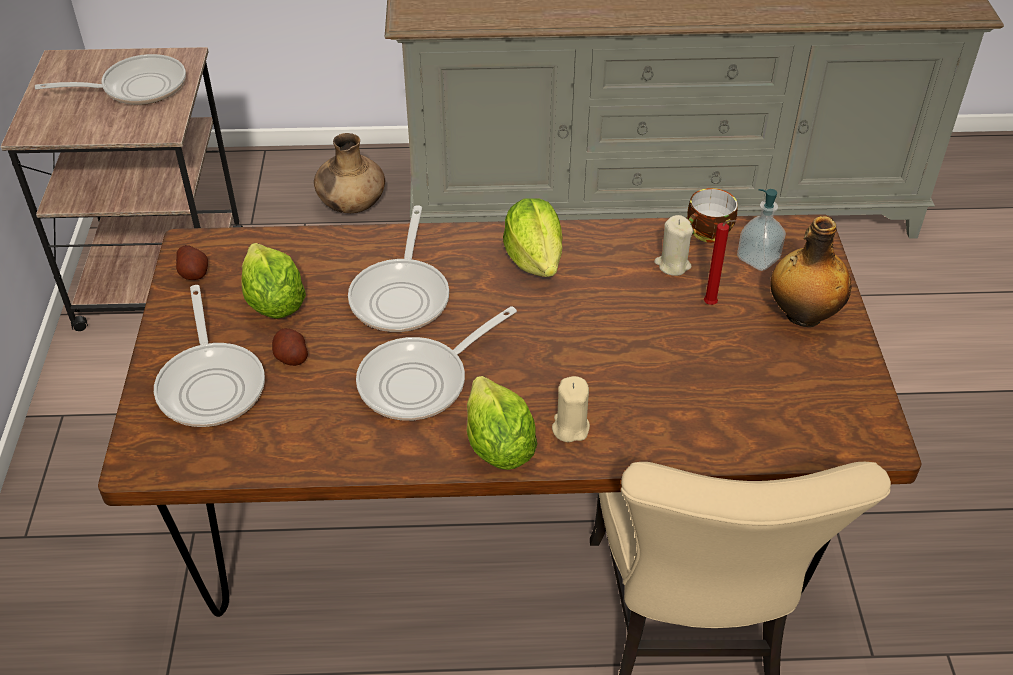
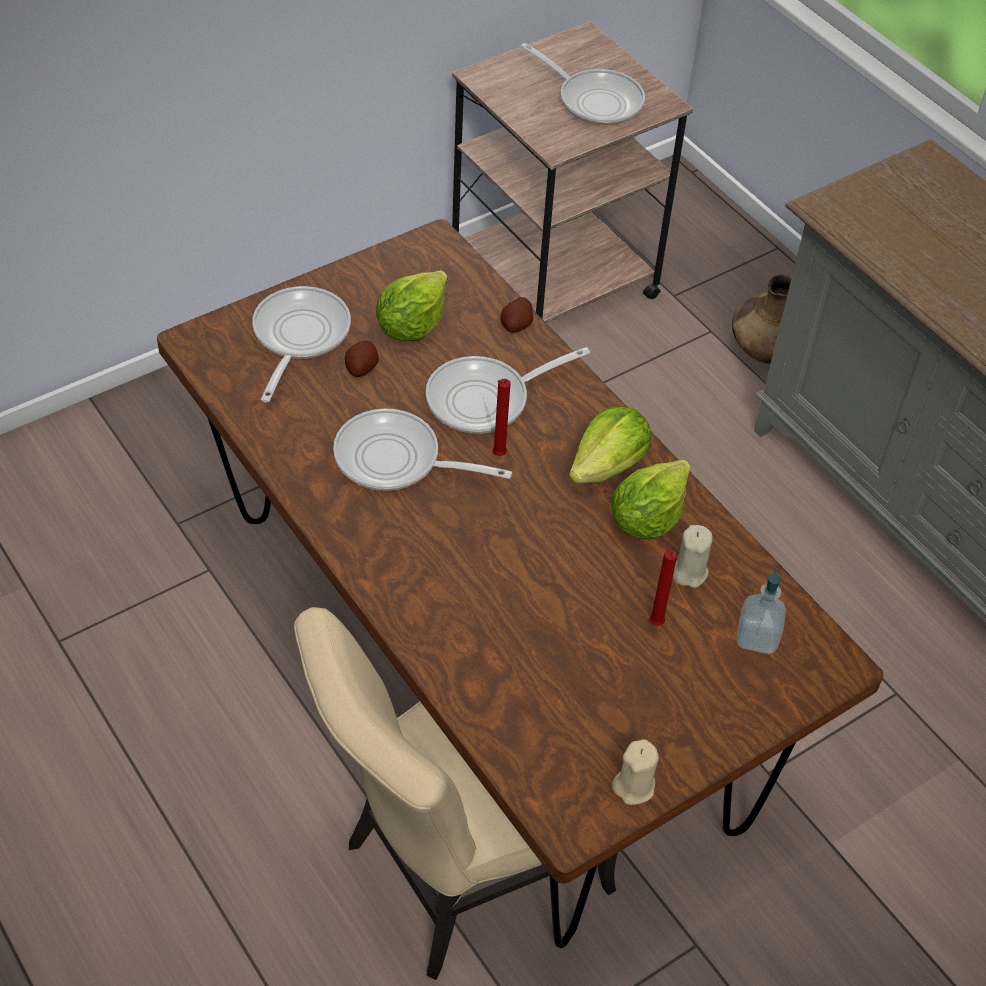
camera: 55 degrees right, 5 degrees up
(194, 273) = (406, 261): potato -> potato (516, 325)
(211, 384) = (298, 337): frying pan -> frying pan turned 150 degrees clockwise
(470, 316) = (497, 456): none -> red candle
(498, 447) = (361, 544): lettuce -> lettuce (647, 518)
(570, 428) = (417, 583): beige candle -> beige candle (634, 786)
(708, 234) = (760, 582): cup -> none
(802, 315) = (701, 704): bottle -> none

